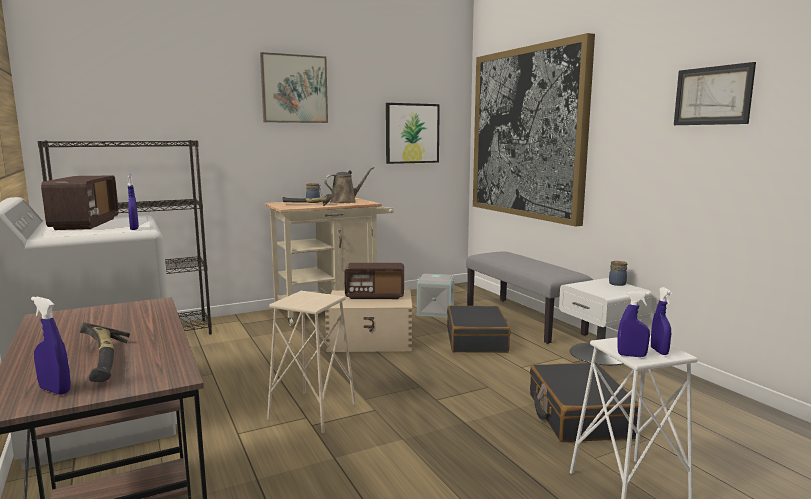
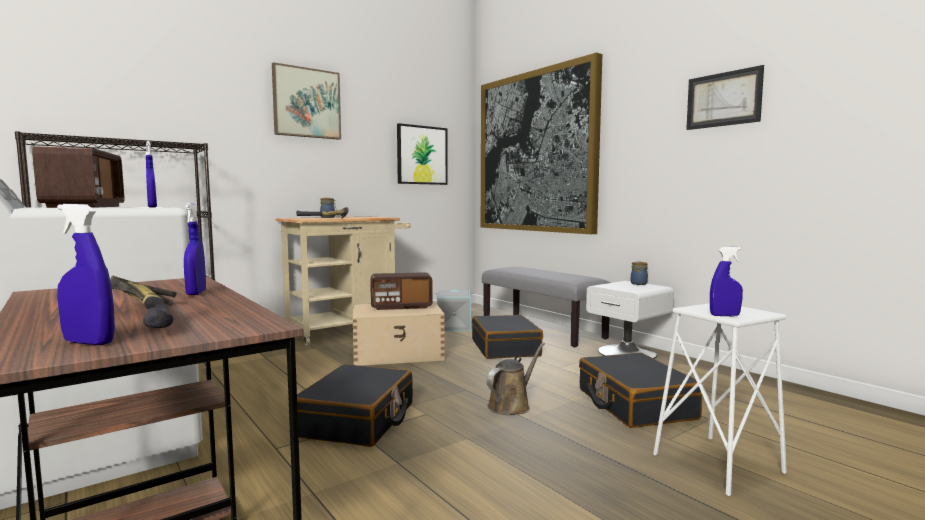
camera: 10 degrees left, 5 degrees down
(313, 411) = (357, 420): beige stool -> black suitcase
(345, 201) = (361, 217): brown watering can -> brown watering can (511, 405)
(659, 351) = (746, 312): blue spray bottle -> blue spray bottle (196, 293)

